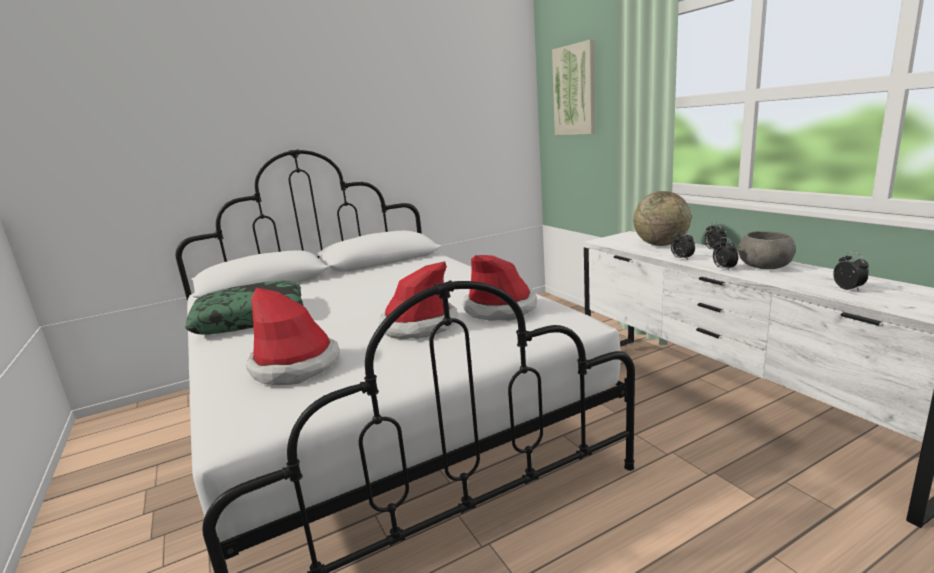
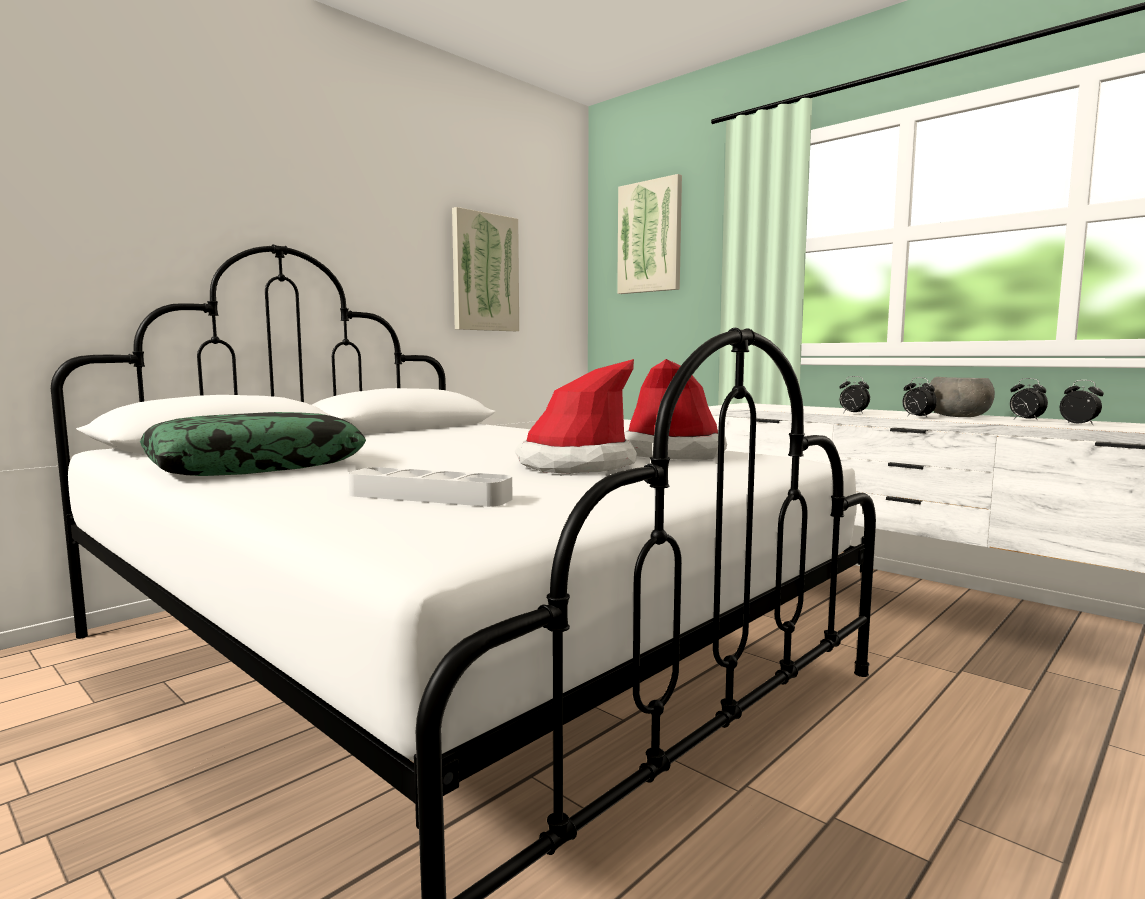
camera: 20 degrees left, 10 degrees down
(295, 366) = (429, 496): hat -> grey tray
(447, 135) = (485, 272): none -> picture
(660, 244) = (804, 408): globe -> none
(714, 250) = (876, 410): alarm clock -> alarm clock (1025, 420)

